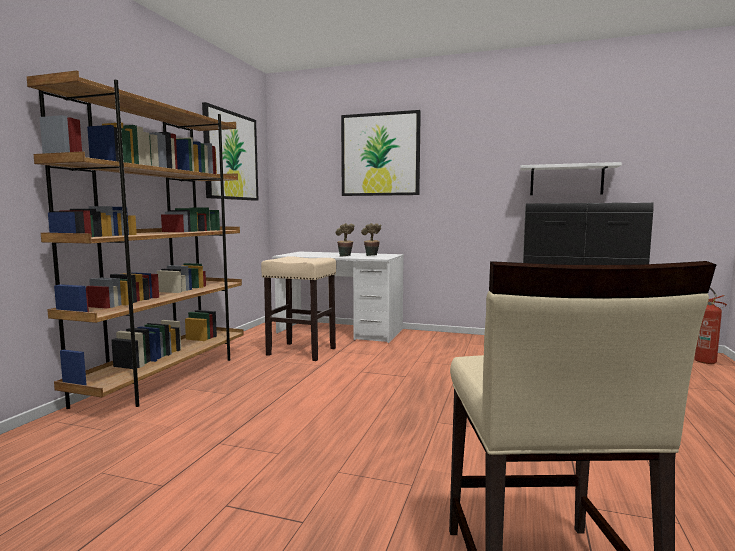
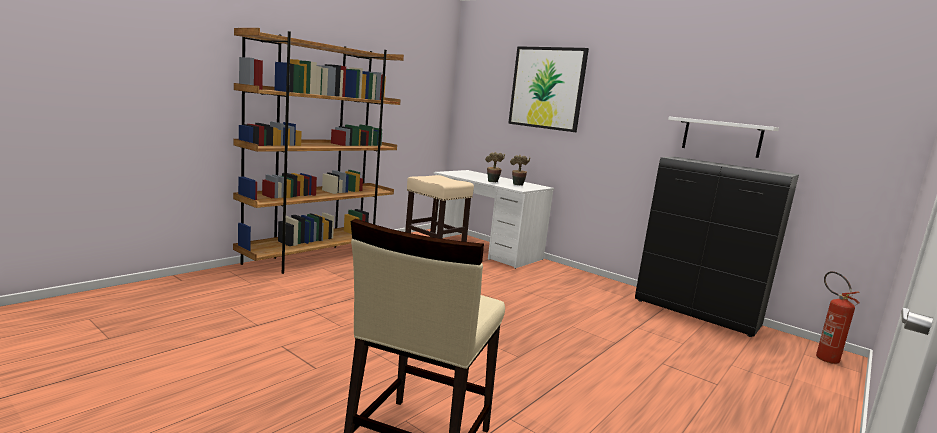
camera: 20 degrees right, 5 degrees up
(231, 156) = (411, 79): picture -> none

